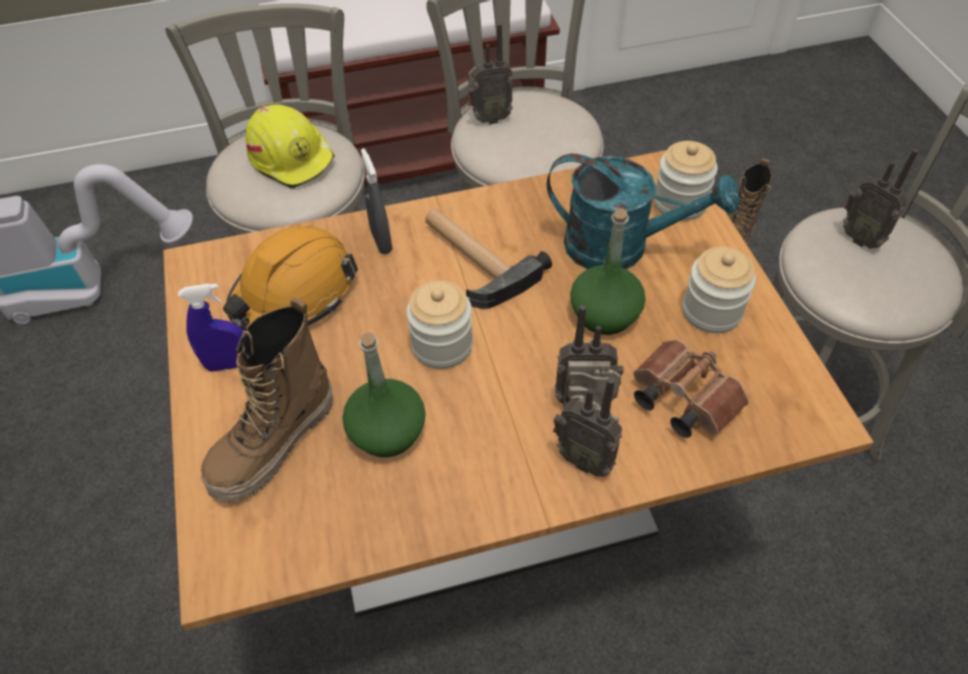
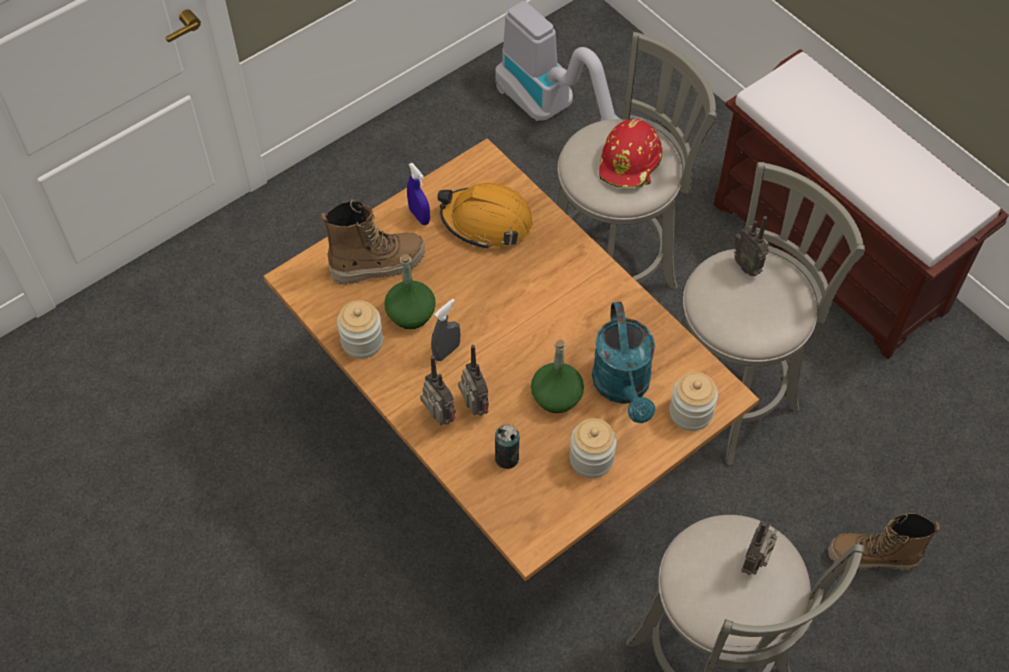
camera: 65 degrees right, 5 degrees up
(275, 444) = (378, 264): boot -> boot turned 150 degrees clockwise
(292, 157) = (630, 163): yellow hard hat -> red hard hat
(381, 241) = (554, 248): grey spray bottle -> grey spray bottle (446, 351)
(442, 345) = (485, 316): jar -> jar (362, 341)
(473, 259) = (566, 305): hammer -> none
(584, 458) = (438, 419): radio -> radio turned 135 degrees clockwise
(680, 399) = (507, 458): brown binoculars -> can

